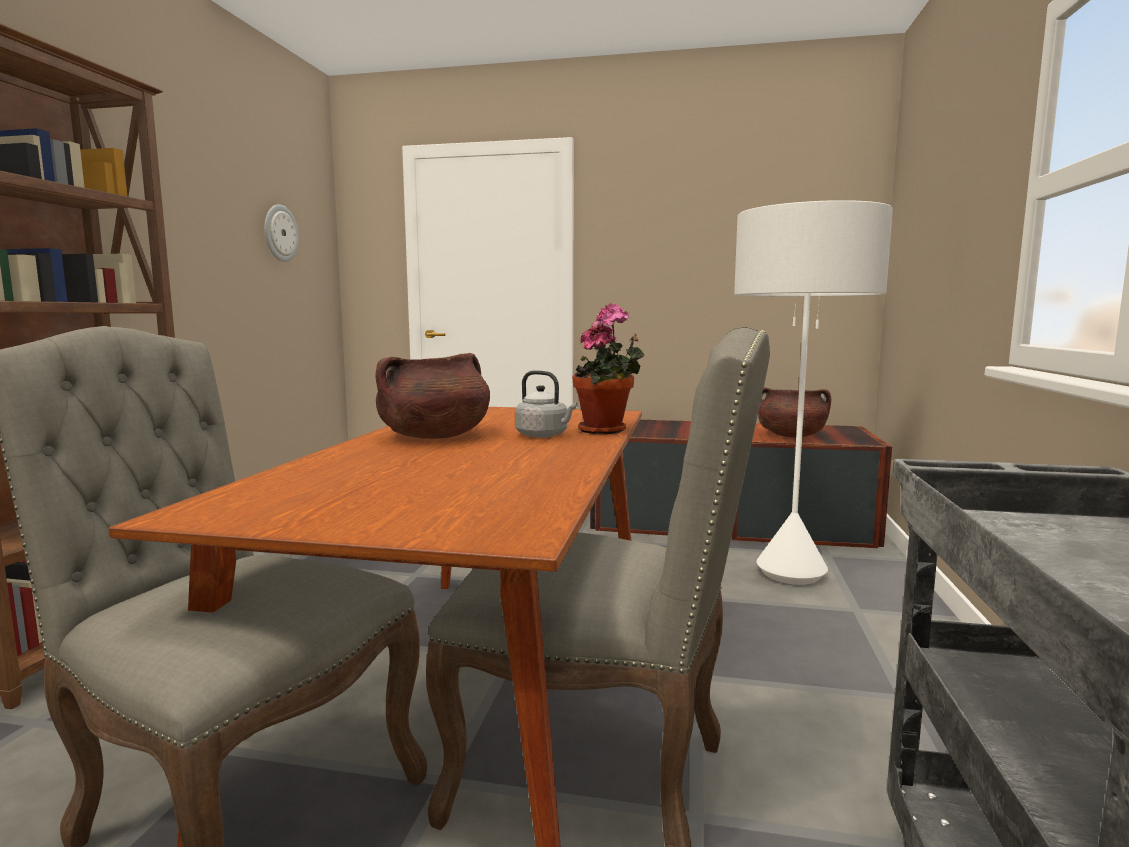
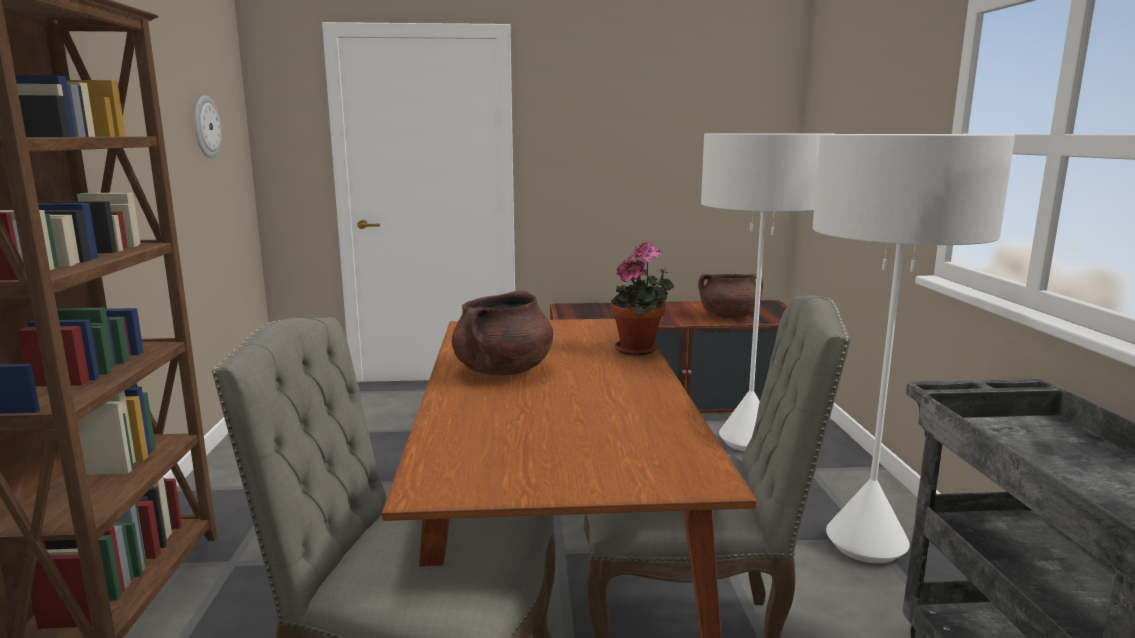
camera: 15 degrees left, 5 degrees up
(544, 435) = (596, 361): grey kettle -> none
(891, 704) = (865, 546): none -> white floor lamp

